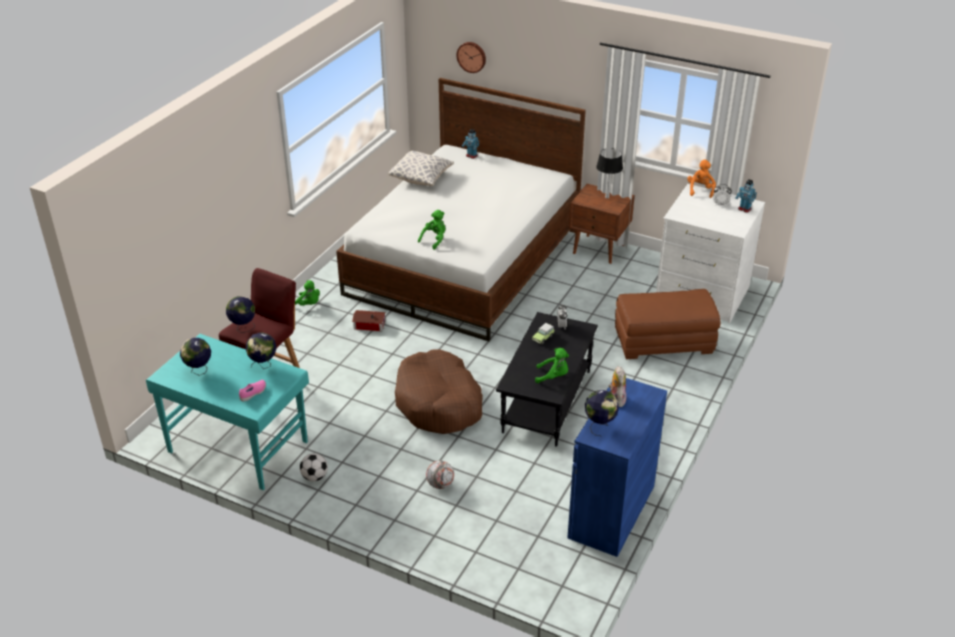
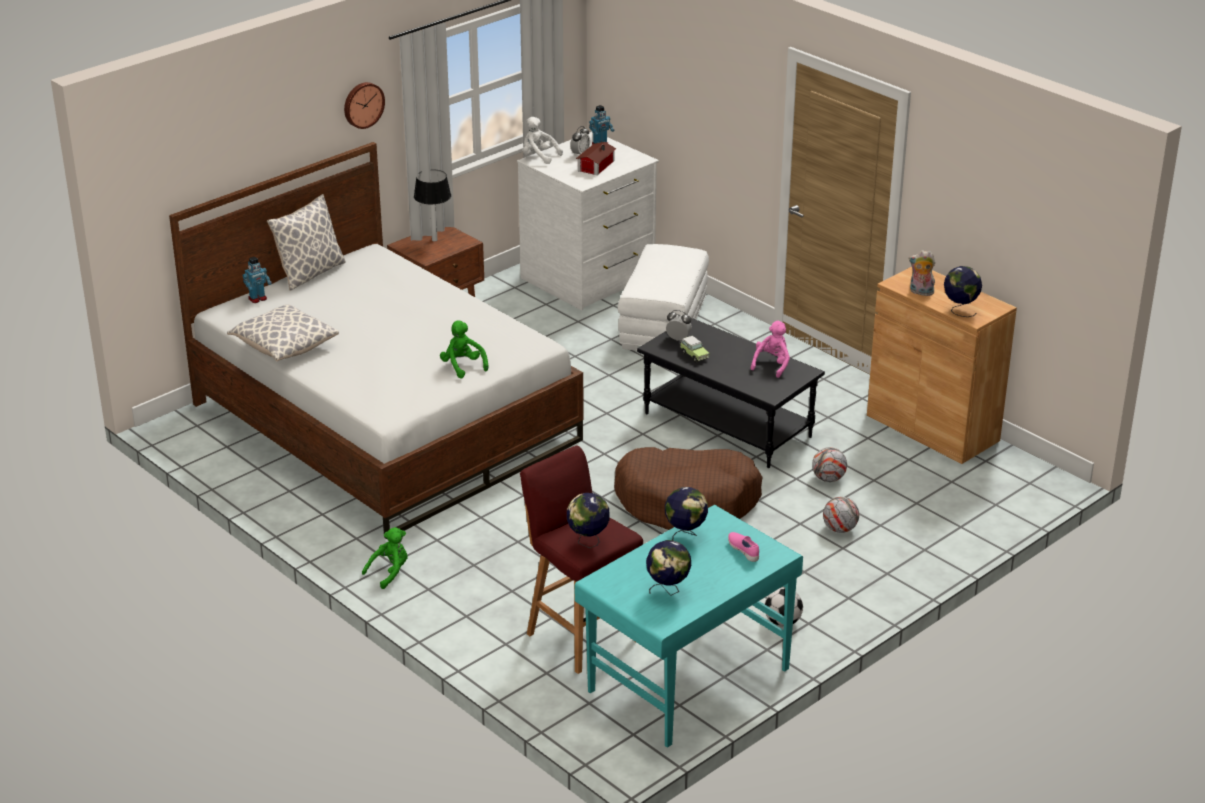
camera: 70 degrees left, 5 degrees down
(368, 324) = (479, 527): toy house -> toy house (594, 166)
(472, 56) = (209, 155): wall clock -> wall clock (363, 104)
(504, 466) = (828, 479): none -> football
(513, 163) = (310, 273): none -> pillow
(553, 376) = (772, 365): green plush toy -> pink plush toy
(611, 512) = (932, 428): blue cabinet -> brown cabinet
(663, 343) = (664, 325): brown ottoman -> white ottoman
(700, 190) = (539, 157): orange plush toy -> white plush toy

